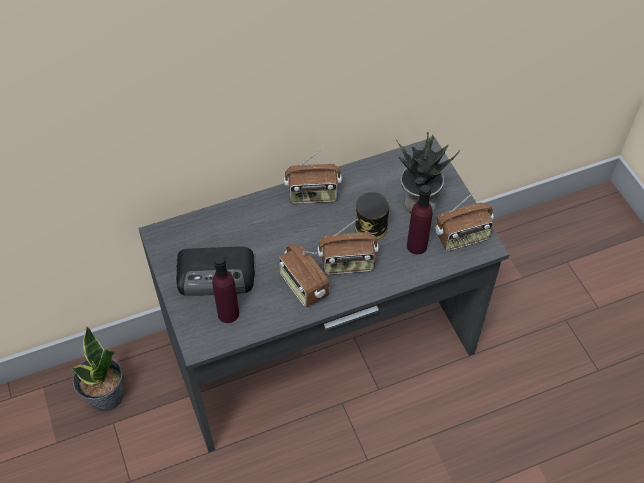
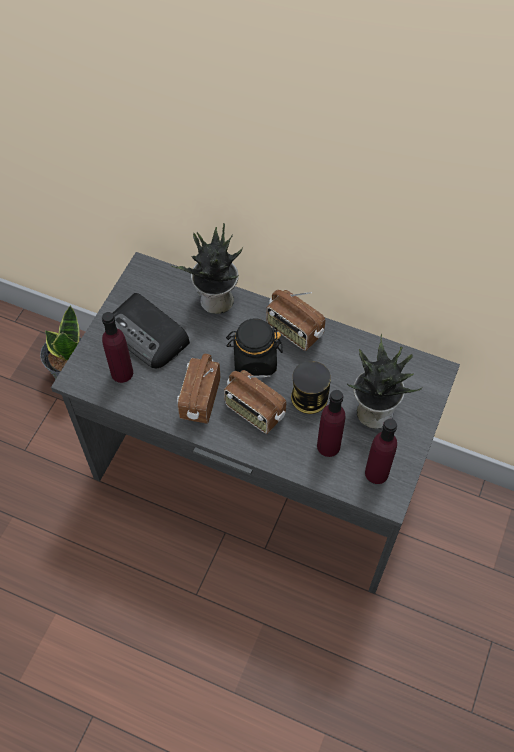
camera: 45 degrees right, 5 degrees up
(237, 216) = (215, 301): none -> potted plant
(309, 232) = (254, 360): none -> black jar
(462, 237) = (376, 473): radio -> purple bottle

